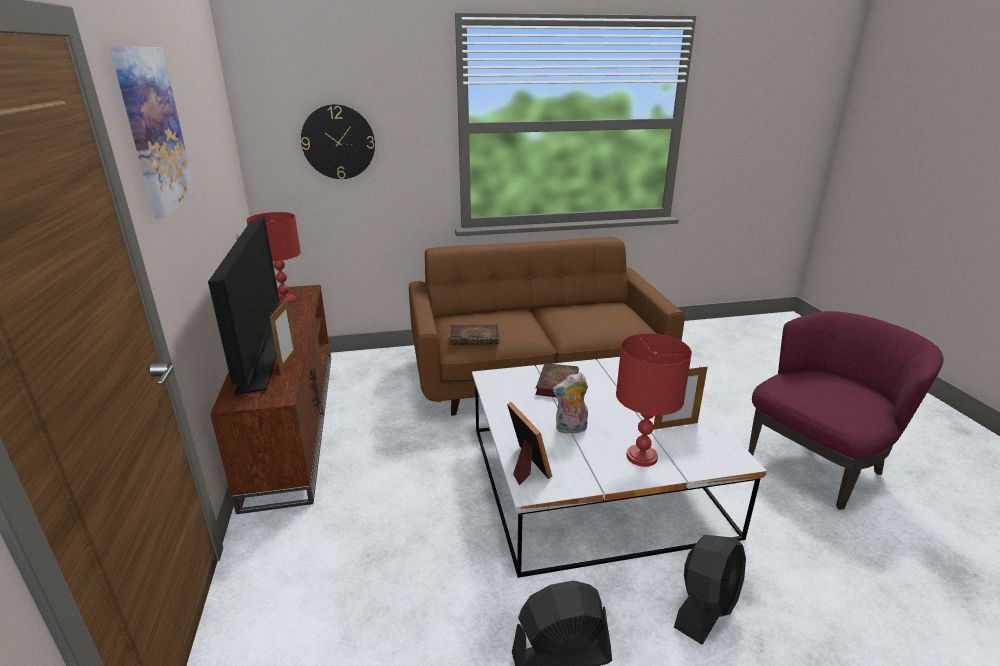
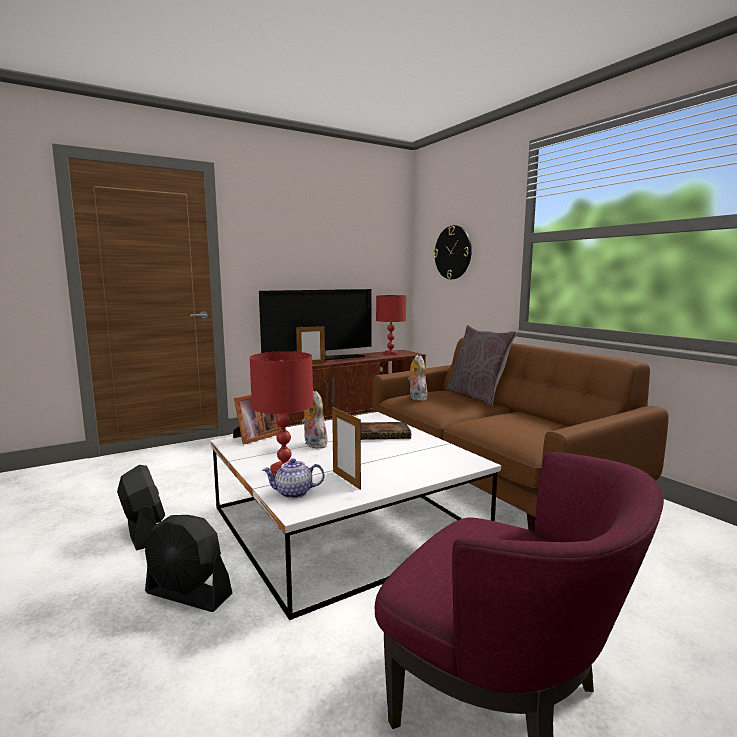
camera: 70 degrees right, 15 degrees down
(153, 130) = (271, 220): picture -> none
(476, 338) = (416, 398): book -> plush toy
(488, 310) = (477, 397): none -> grey pillow
(702, 458) = (293, 493): none -> teapot

